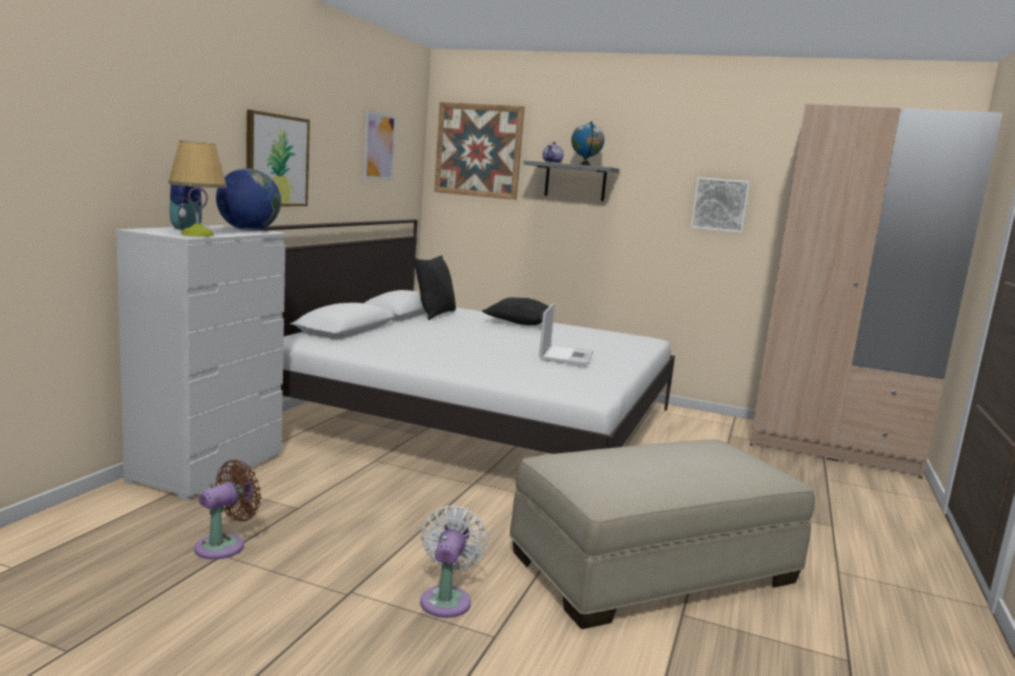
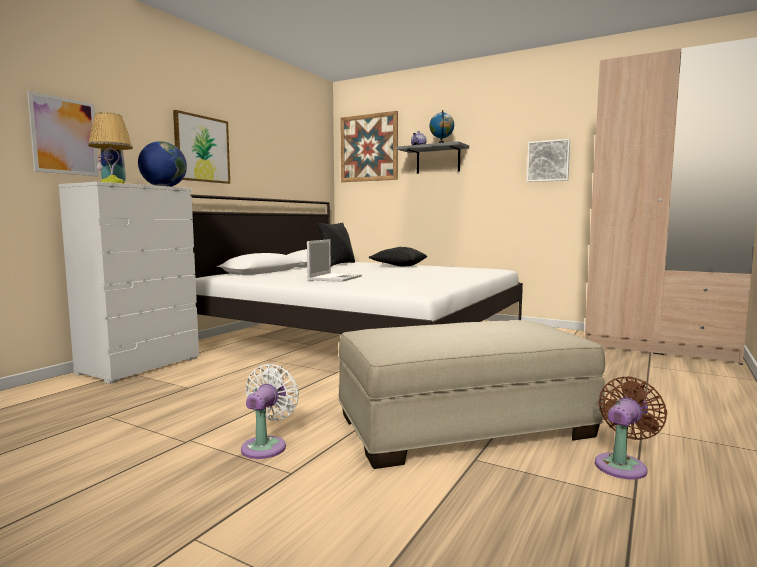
camera: 10 degrees right, 5 degrees down
(224, 545) = (114, 410): brown fan -> brown fan (622, 465)
(379, 146) = (292, 147): picture -> picture (64, 136)
(566, 356) = (419, 276): laptop -> laptop (335, 278)

